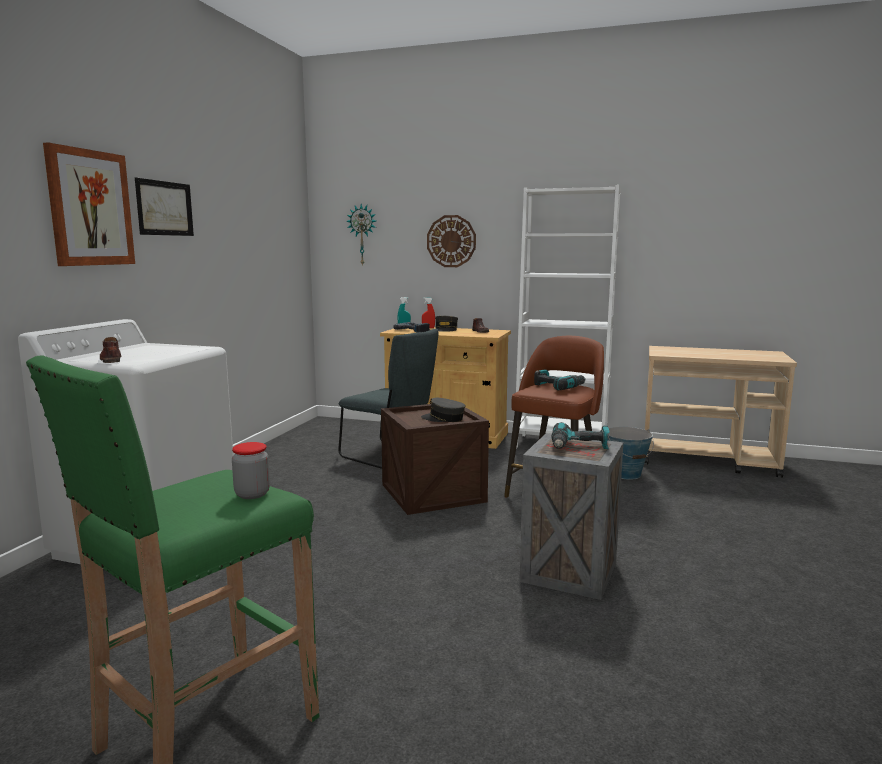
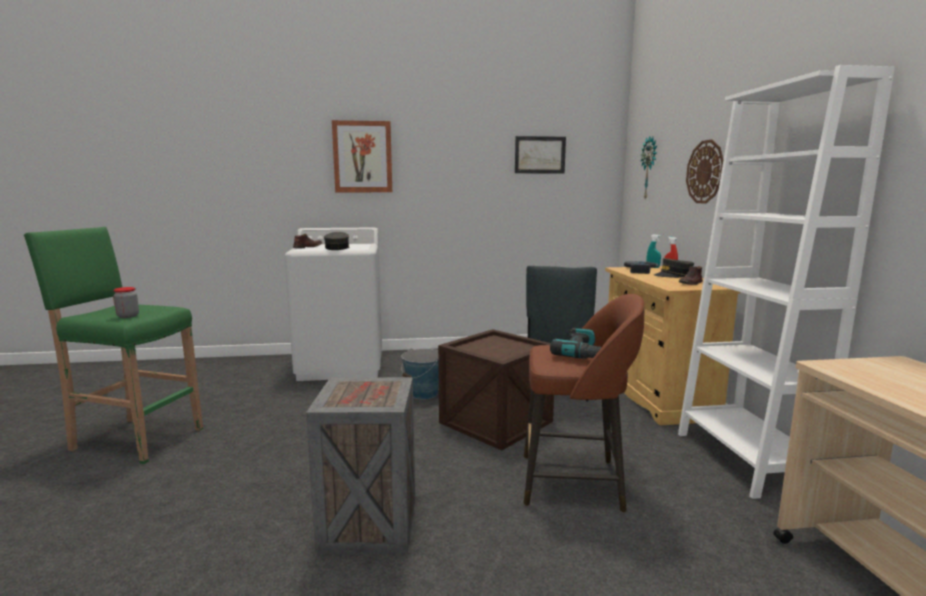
camera: 65 degrees right, 0 degrees up
(165, 208) = (428, 154): picture -> picture (540, 155)
(443, 418) = (499, 351): grey cap -> grey cap (337, 248)
(579, 447) = (367, 394): power drill -> none
(626, 474) = (709, 527): bucket -> bucket (424, 394)

